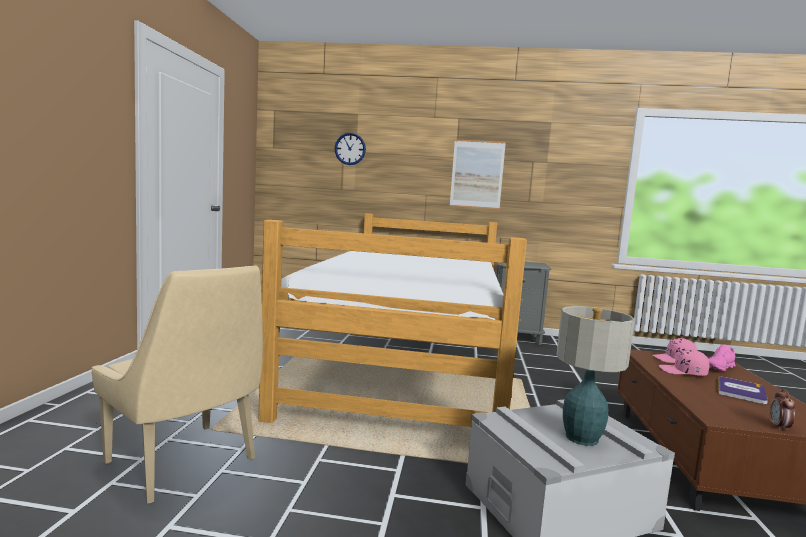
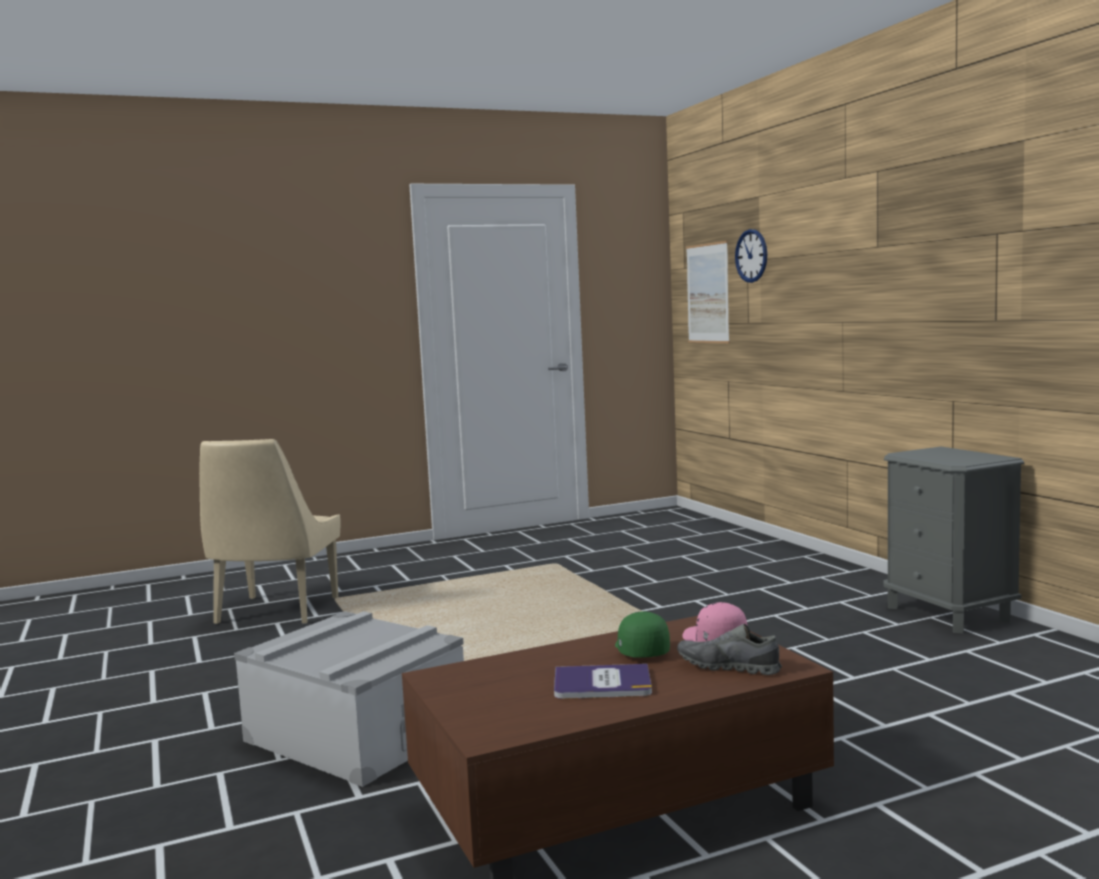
camera: 60 degrees right, 0 degrees up
(408, 362) = (645, 599): bed -> none
(477, 174) = (906, 275): picture -> picture (708, 293)
(582, 438) = (341, 651): table lamp -> none
(683, 372) = (640, 650): pink cap -> green cap
(719, 368) = (728, 667): pink shoe -> grey shoe
(779, 427) = (452, 705): alarm clock -> none

